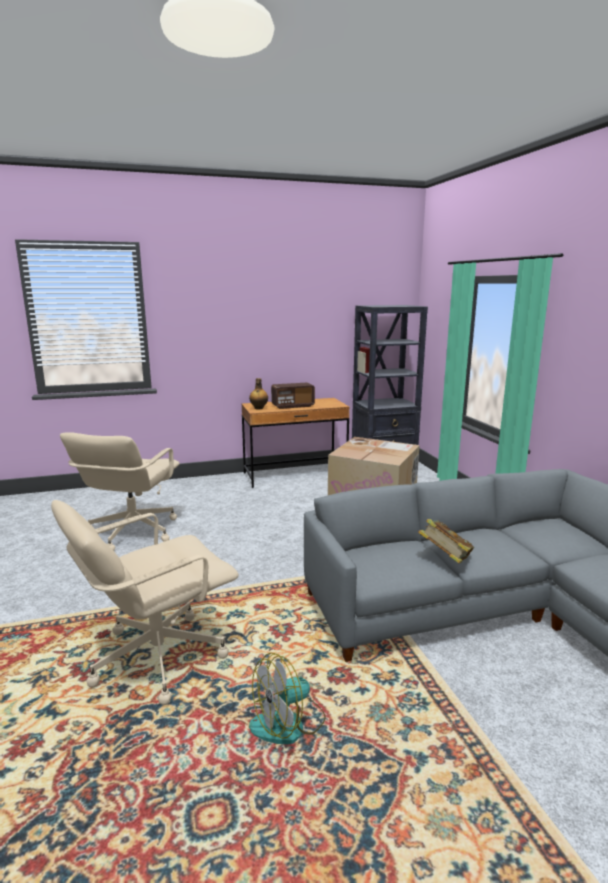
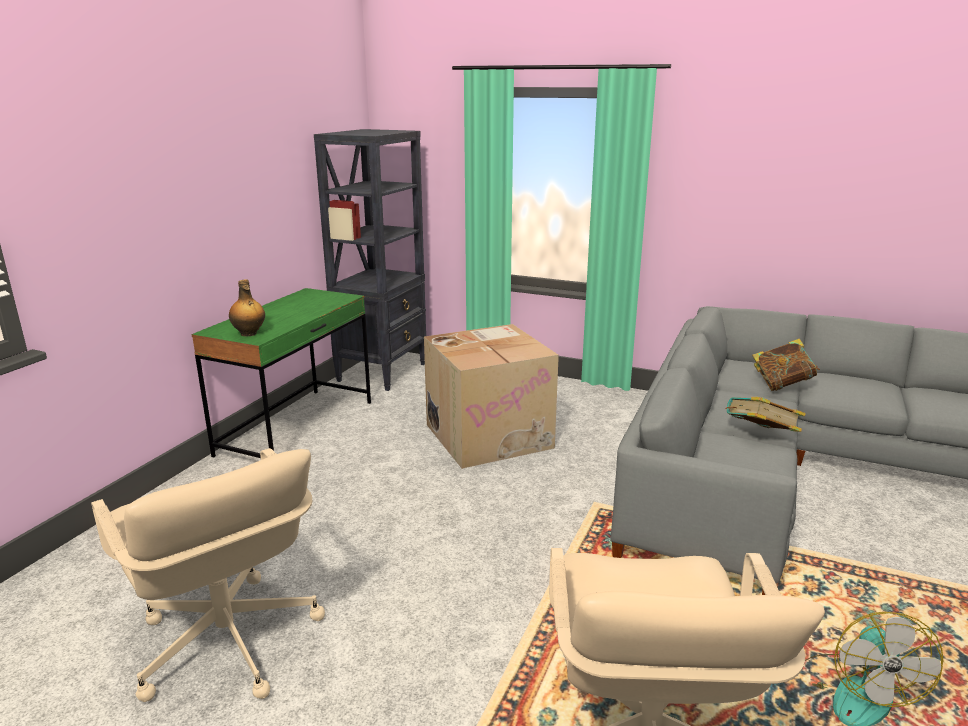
camera: 50 degrees left, 5 degrees up
(293, 406) = (288, 315): radio -> none
(295, 475) = (297, 428): brown desk -> green desk
(558, 547) = (782, 385): none -> book

